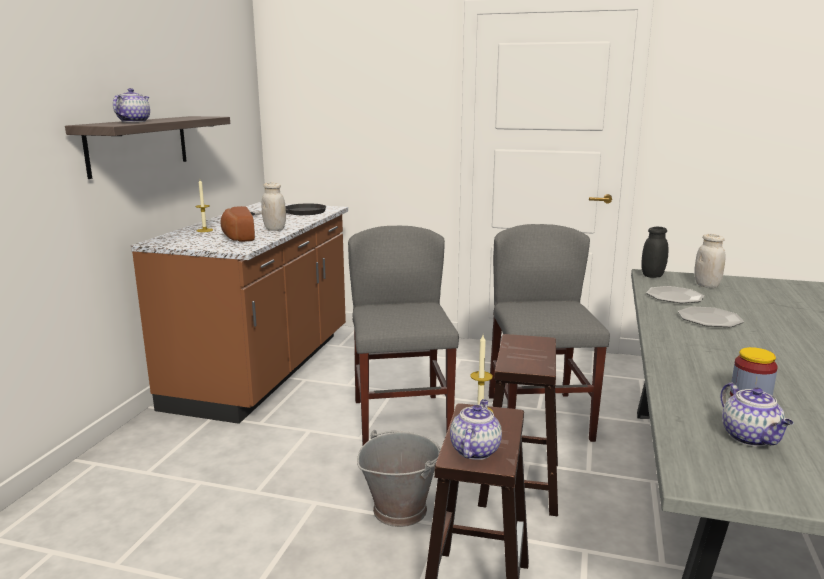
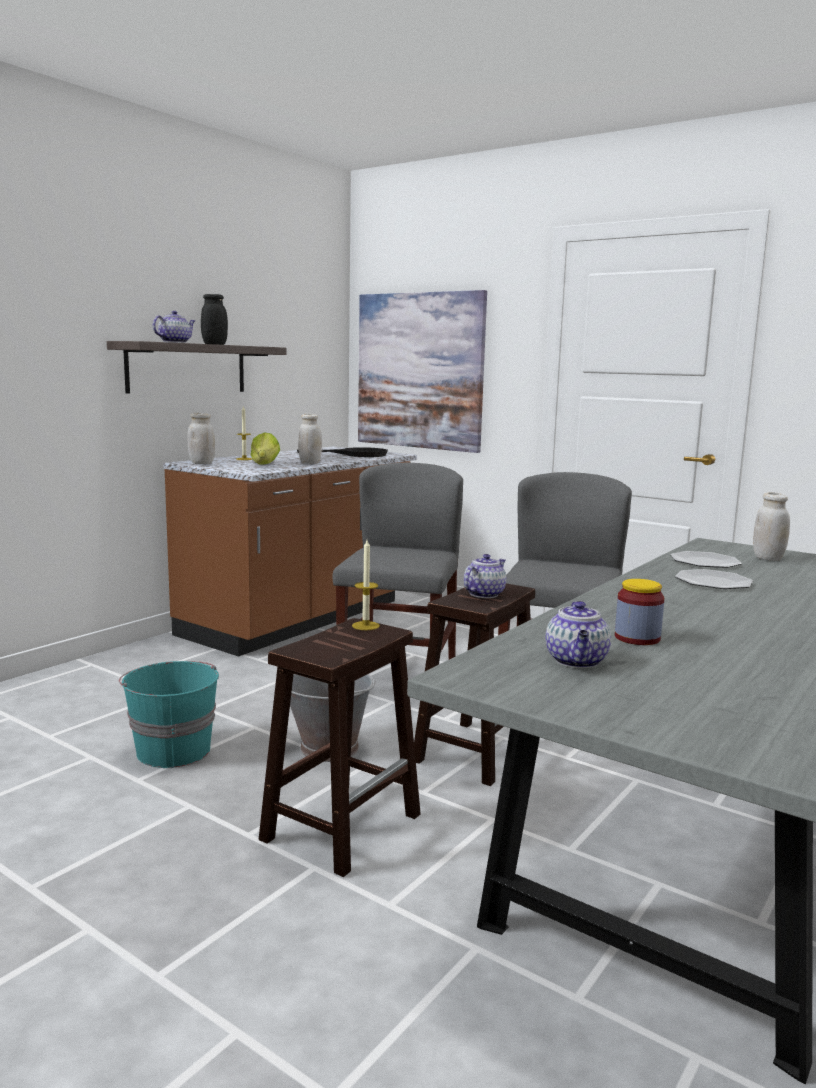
camera: 20 degrees right, 5 degrees down
(173, 242) = (202, 463): none -> white jar
(237, 236) = (265, 464): bread -> lettuce
(258, 550) = (172, 750): none -> turquoise bucket
(337, 129) = (419, 371): none -> picture
(474, 450) = (320, 647): teapot -> teapot (484, 594)
(652, 276) = (711, 544): black jar -> black jar (214, 344)

